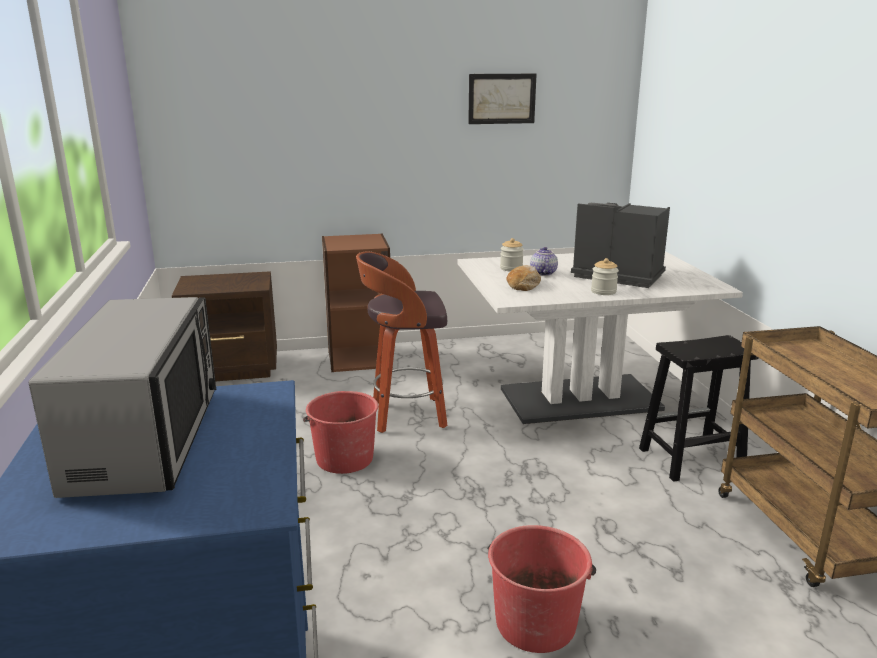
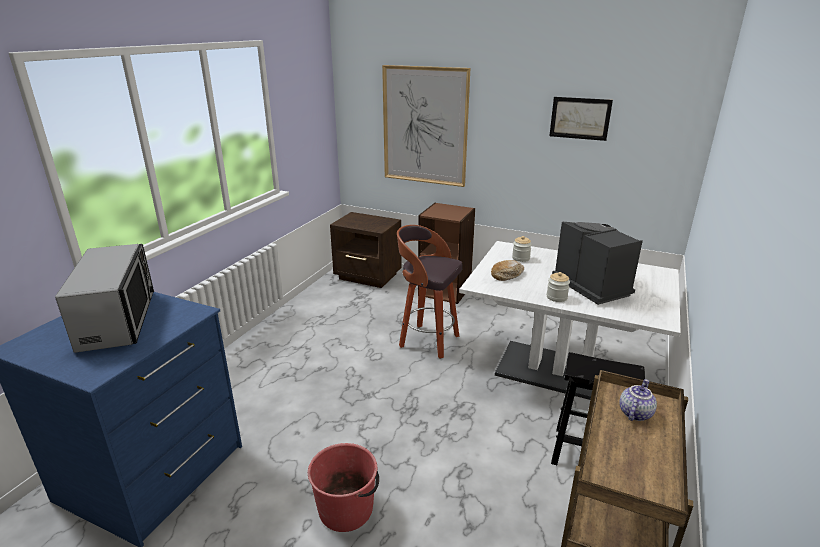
camera: 35 degrees right, 5 degrees up
(148, 438) = (119, 320): microwave -> microwave turned 45 degrees counterclockwise
(295, 127) = (425, 126): none -> picture
(344, 458) = (362, 356): red bucket -> none
(542, 273) = (537, 268): teapot -> teapot (634, 413)

